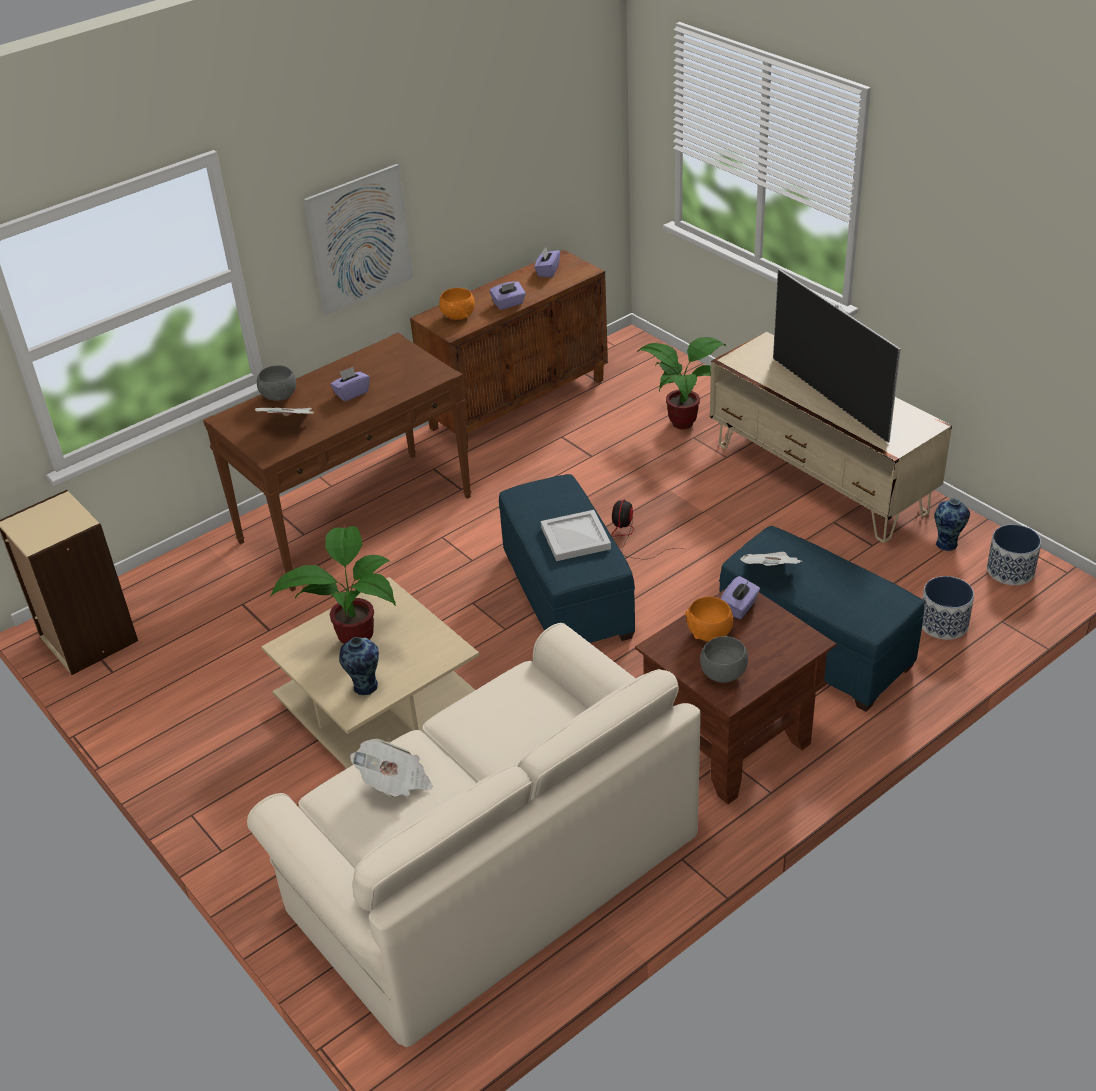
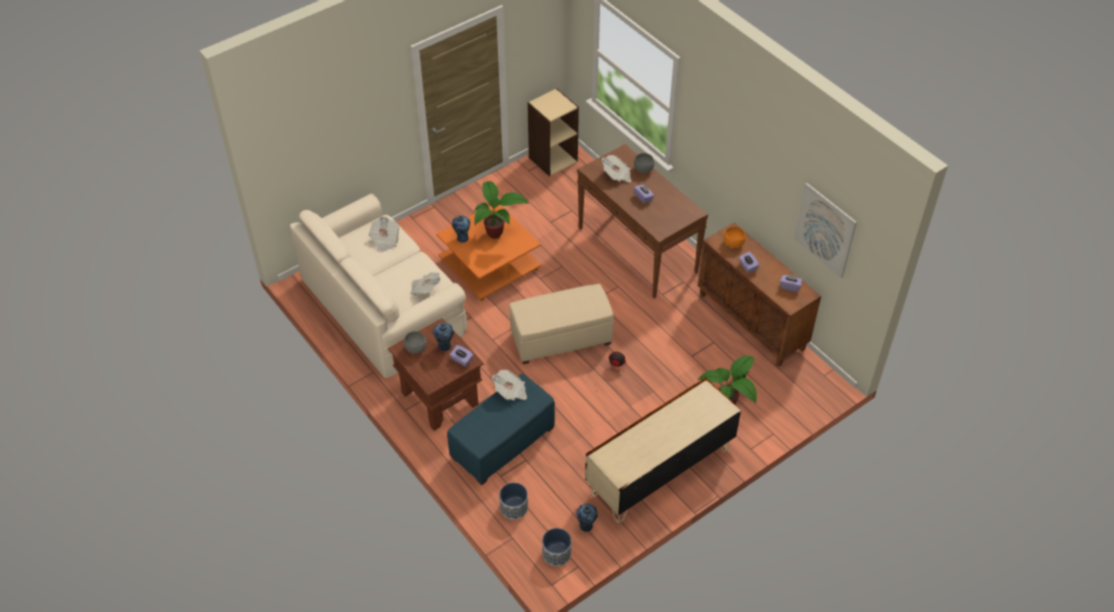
camera: 90 degrees right, 10 degrees up
(359, 239) = (724, 162): picture -> picture (825, 230)
(379, 708) = (488, 265): beige coffee table -> orange coffee table
(542, 697) = (425, 289): none -> newspaper
(568, 596) = (560, 339): blue ottoman -> beige ottoman
(575, 538) = (551, 311): white tray -> none
(710, 633) = (445, 346): orange bowl -> vase
(829, 399) = (655, 431): television -> none

